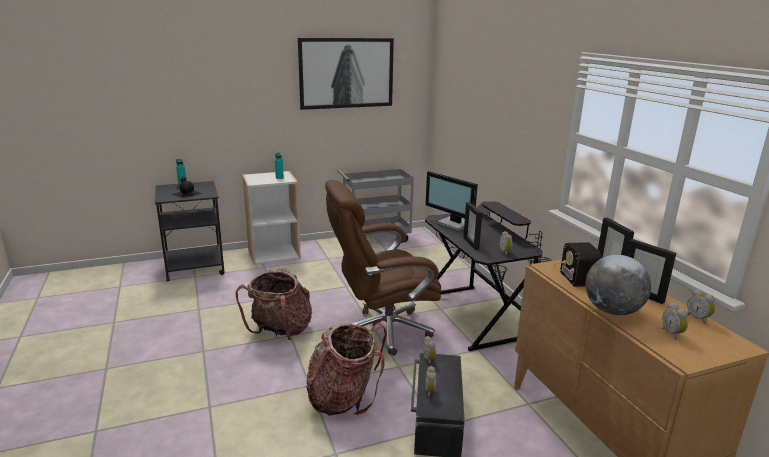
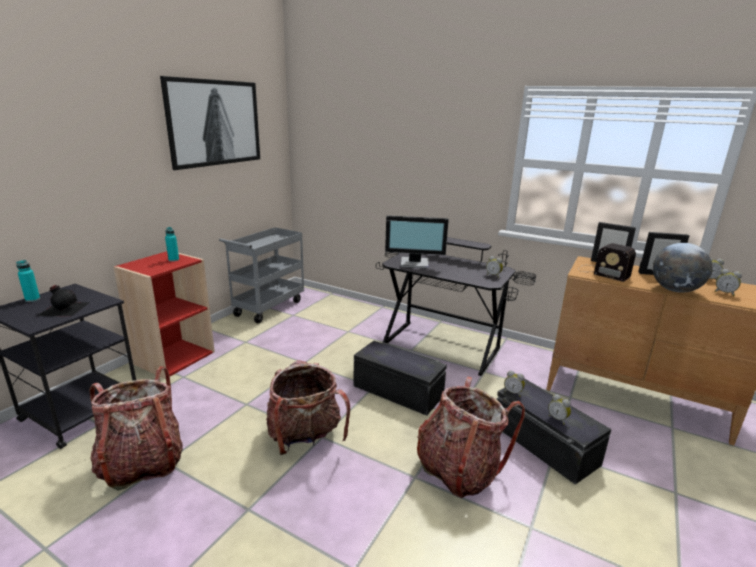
camera: 40 degrees left, 0 degrees up
(188, 304) = (142, 463): none -> backpack
(274, 253) = (174, 357): white bookcase -> red bookcase
(383, 331) = (398, 390): brown office chair -> black storage box
(471, 243) = (459, 275): picture frame -> none

